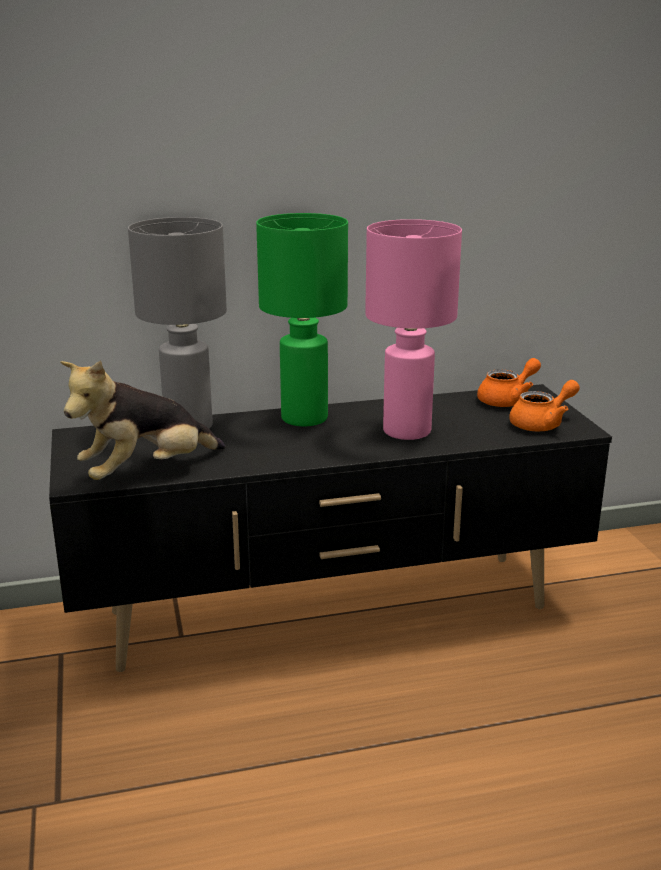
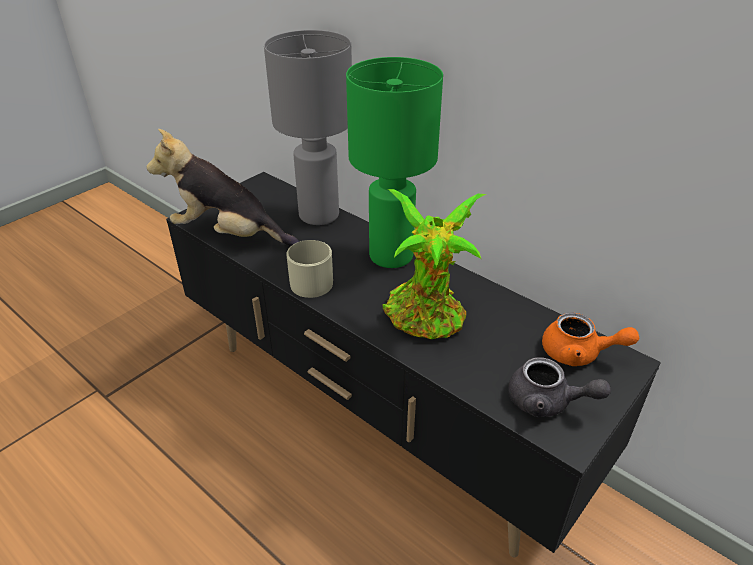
camera: 55 degrees right, 15 degrees up
(288, 456) = (312, 280): none -> beige mug
(406, 430) = (427, 319): pink table lamp -> potted plant
(542, 424) = (547, 402): orange teapot -> grey teapot

